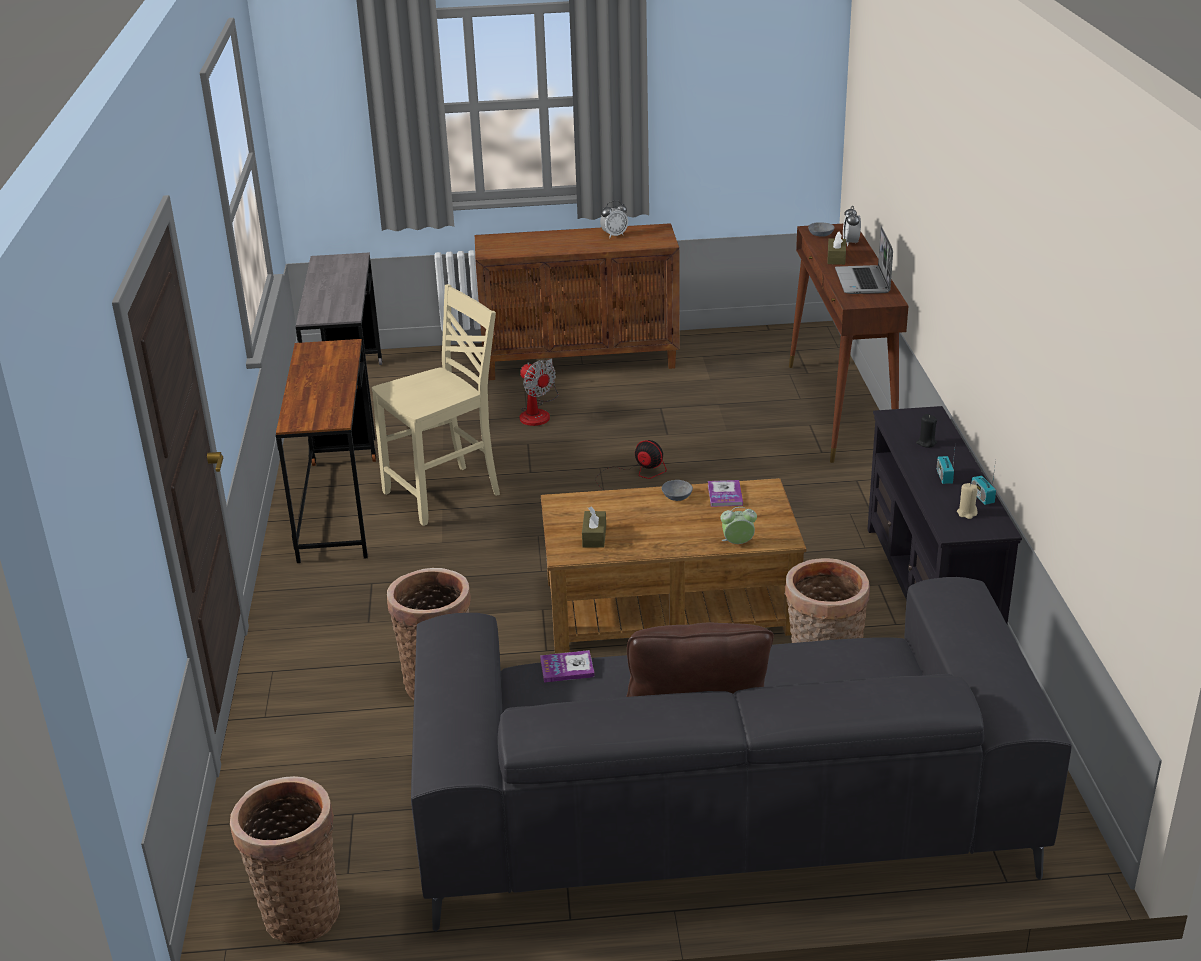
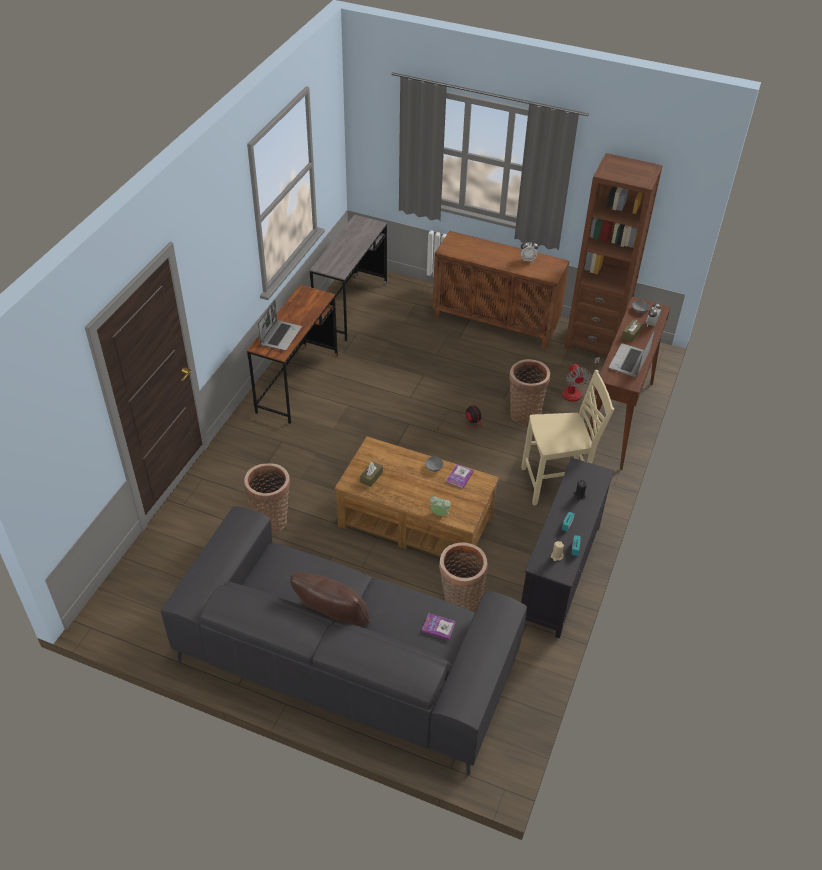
camera: 25 degrees right, 15 degrees up
(298, 911) = (130, 622): basket -> basket (524, 412)
(317, 403) = (280, 336): none -> laptop
(445, 494) = (356, 395): beige chair -> beige chair (556, 484)
(538, 413) = (444, 354): fan -> fan (575, 391)
(567, 668) = (297, 558): book -> book (438, 627)
(734, 343) = (595, 342): none -> brown bookcase

